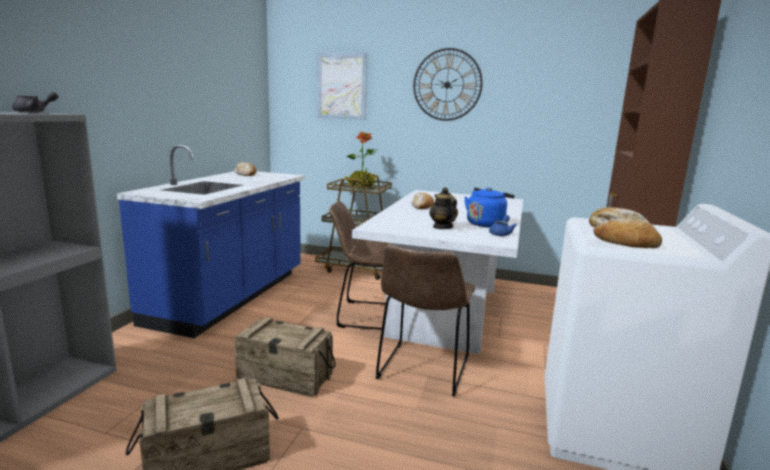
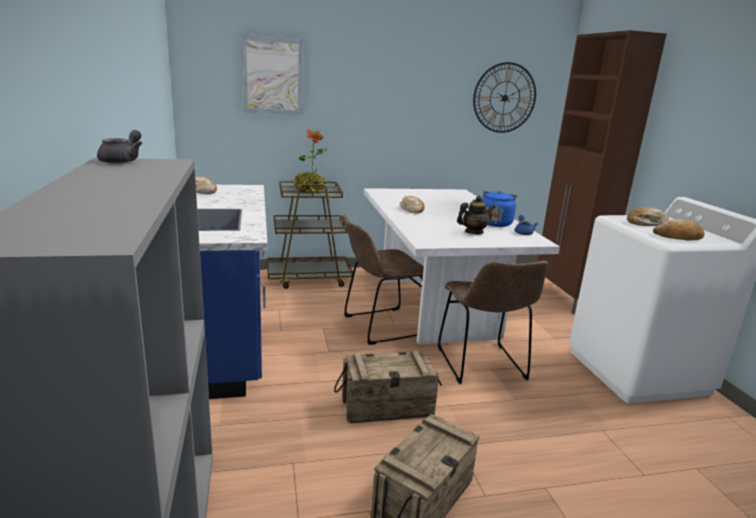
camera: 30 degrees left, 5 degrees up
(442, 227) = (473, 232): teapot -> teapot turned 120 degrees clockwise
(447, 85) = (391, 78): wall clock -> wall clock (504, 98)

